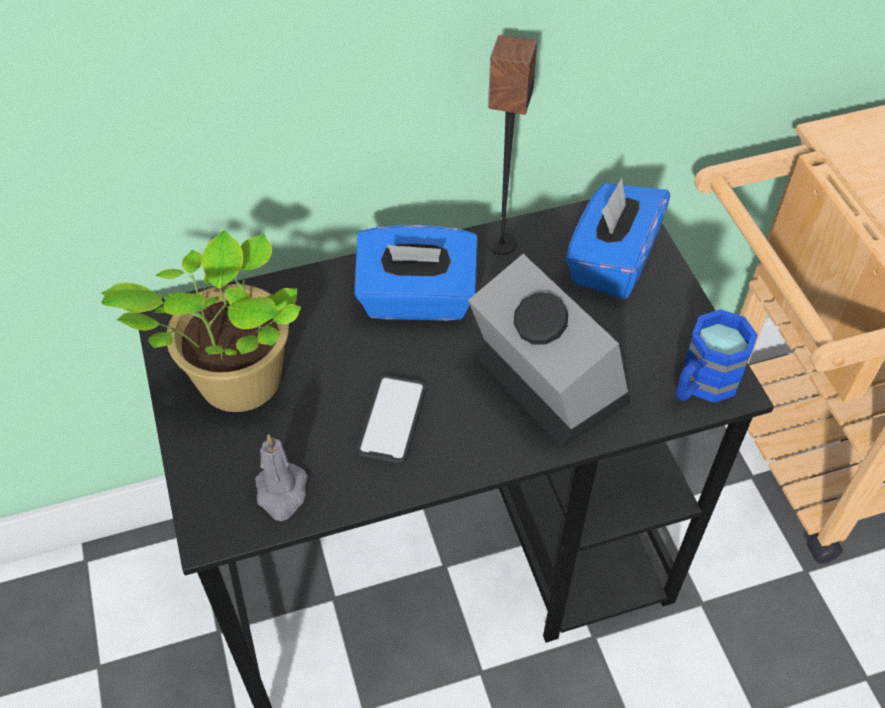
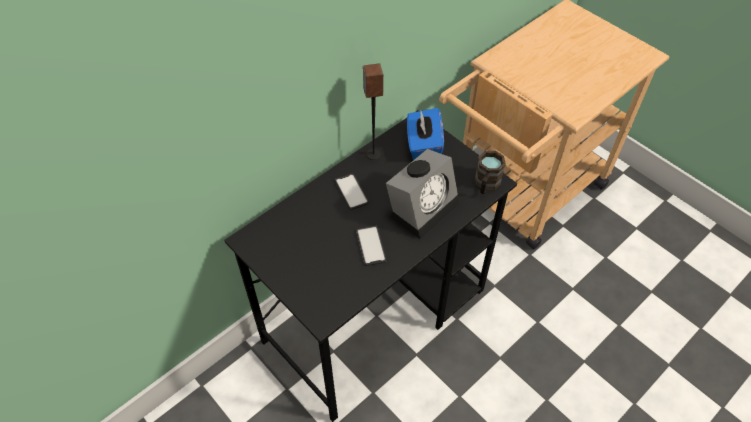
camera: 25 degrees left, 0 degrees up
(234, 384) = (293, 257): potted plant -> none
(282, 493) = (342, 293): grey candle -> none
(417, 300) = (351, 192): blue tissue box -> phone
(543, 381) = (423, 206): alarm clock -> alarm clock turned 105 degrees clockwise
(701, 384) = (486, 184): blue mug -> brown mug

